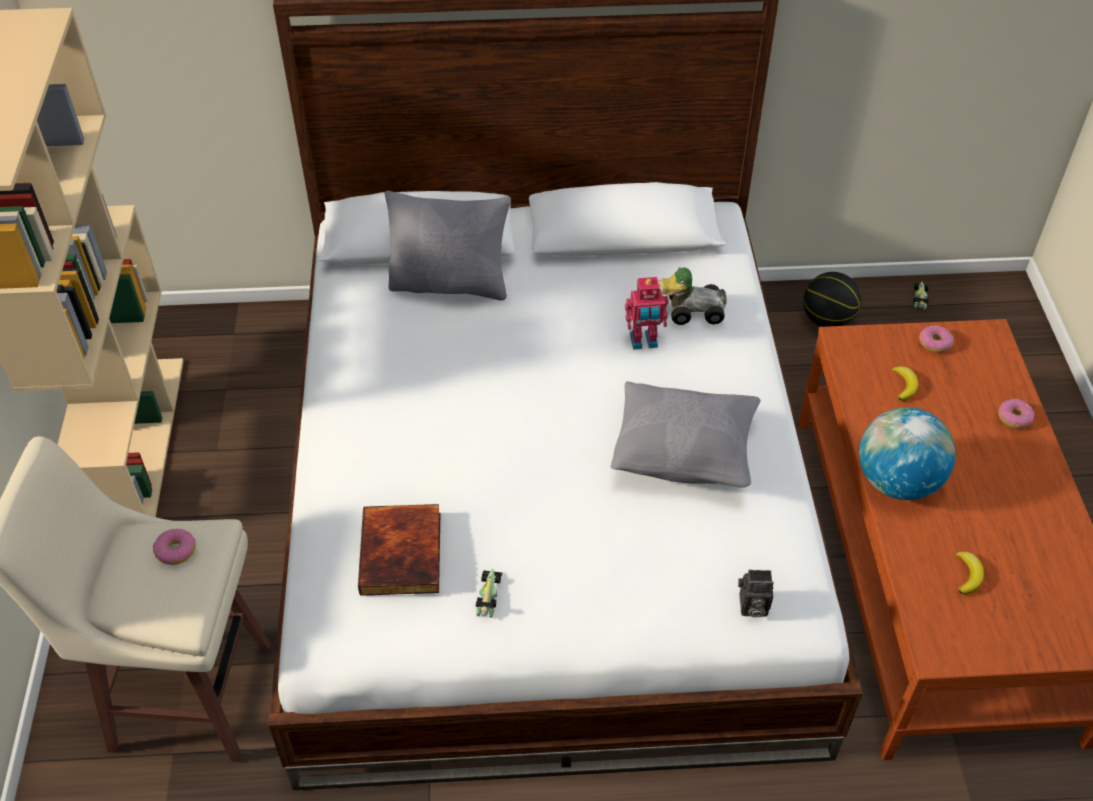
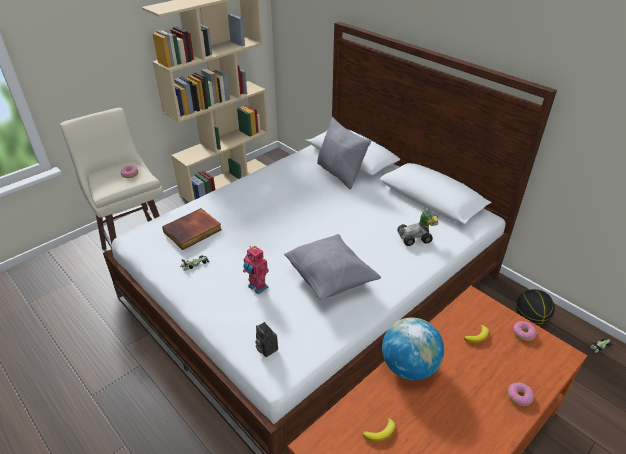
camera: 50 degrees right, 10 degrees down
(644, 342) = (379, 235): toy robot -> toy robot (257, 287)
(691, 310) = (416, 238): toy car -> toy car turned 120 degrees clockwise

